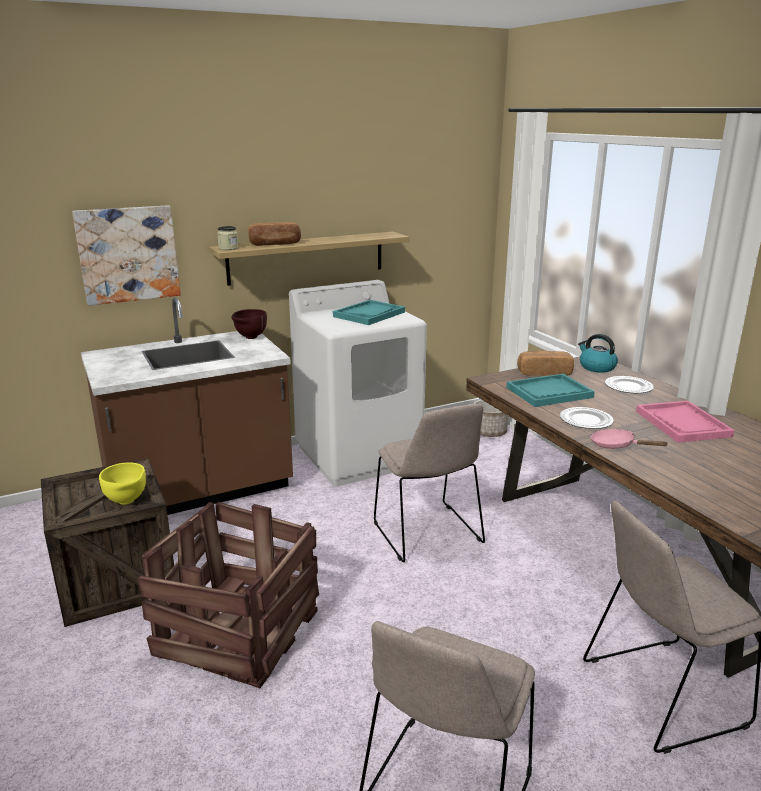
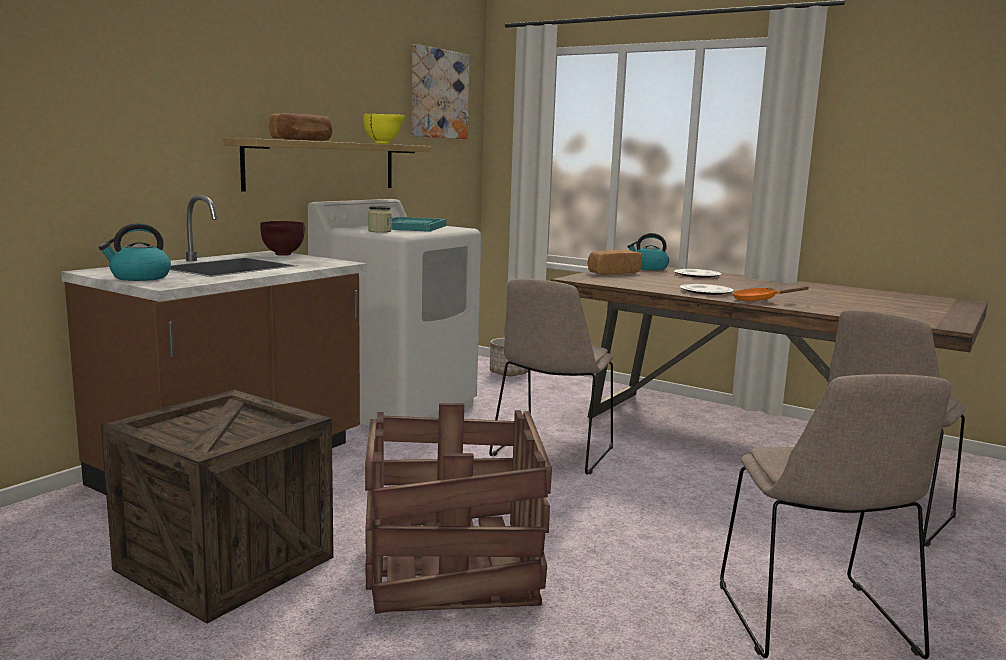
camera: 30 degrees left, 10 degrees down
(108, 367) = (139, 277): none -> kettle
(127, 502) = (266, 427): yellow bowl -> yellow bowl (384, 143)
(128, 254) = (129, 135): picture -> picture (438, 94)
(228, 248) = (256, 138): jar -> jar (379, 231)
(428, 534) = (551, 453): beige chair -> beige chair turned 75 degrees clockwise
(549, 392) = (642, 281): turquoise tray -> none
(617, 446) = (759, 300): pink frying pan -> orange frying pan
(682, 424) = (778, 288): pink tray -> none

